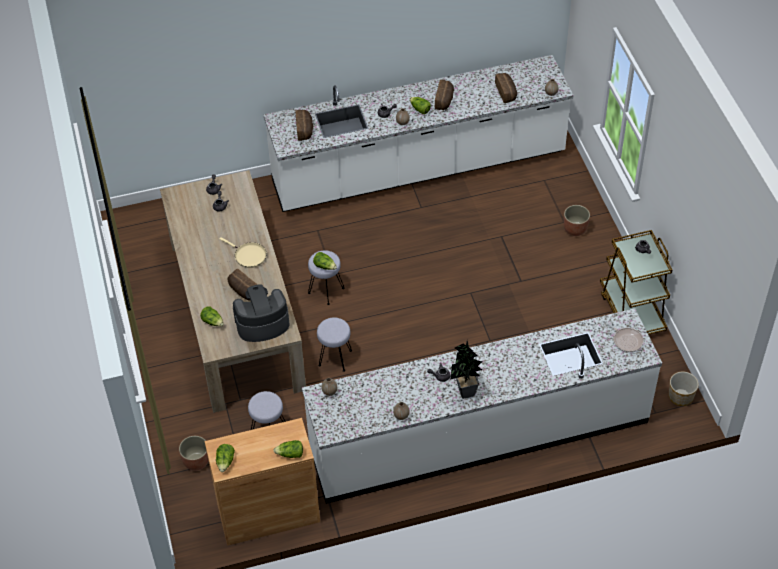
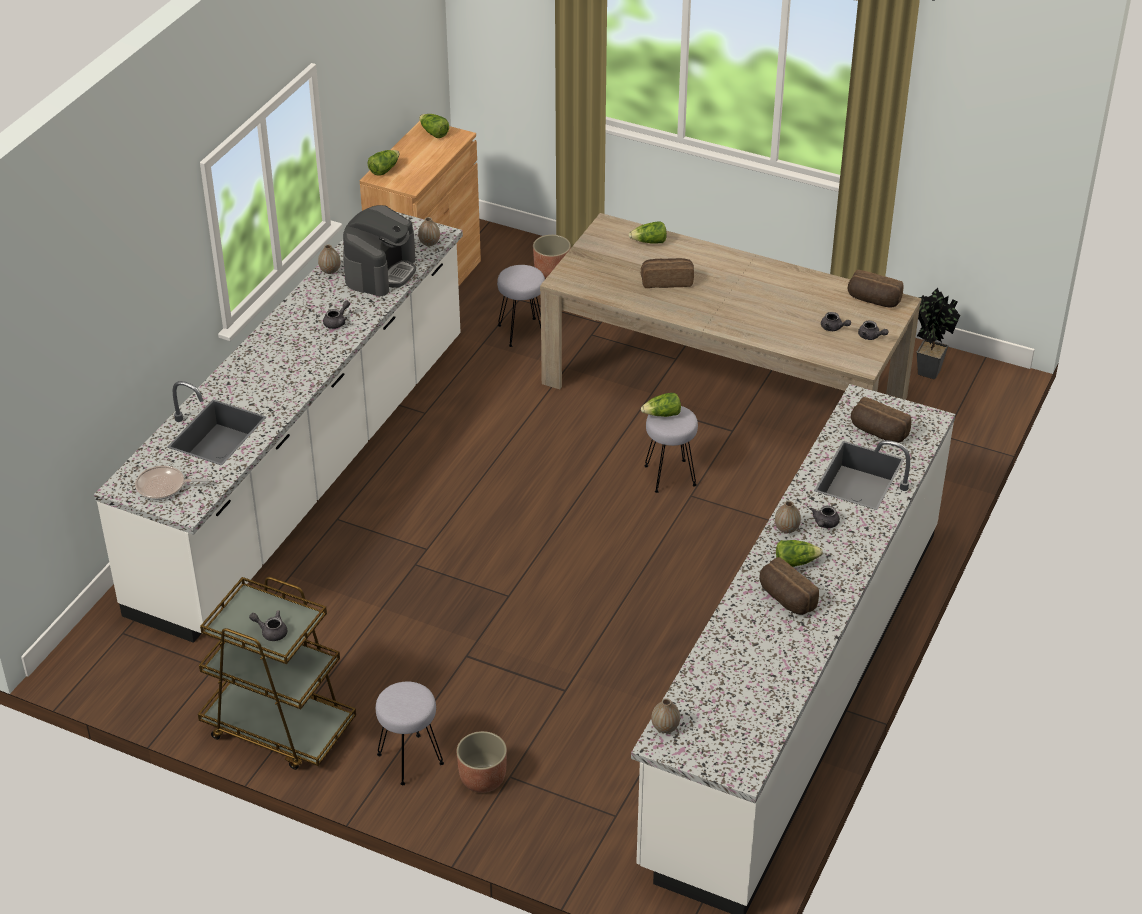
camera: 130 degrees right, 10 degrees down
(248, 256) = (718, 309): beige frying pan -> none
(262, 324) = (600, 271): coffee machine -> coffee machine (380, 271)
(335, 358) = (556, 428): grey stool -> grey stool (409, 759)
(465, 394) = (288, 325): potted plant -> potted plant (926, 369)
(506, 92) = (725, 677): bread -> bread (873, 300)
(681, 397) = (106, 673): planter -> none

